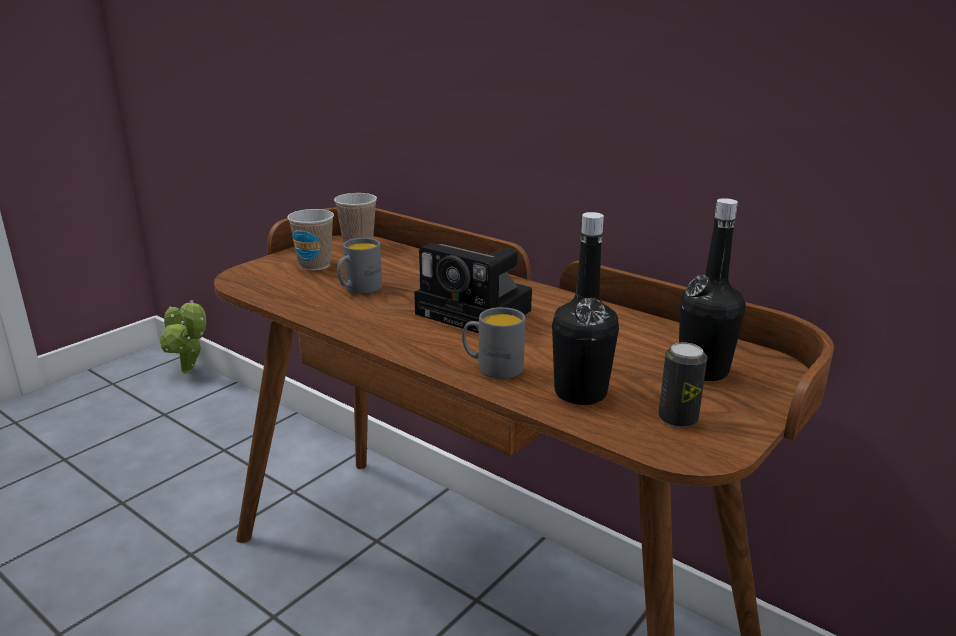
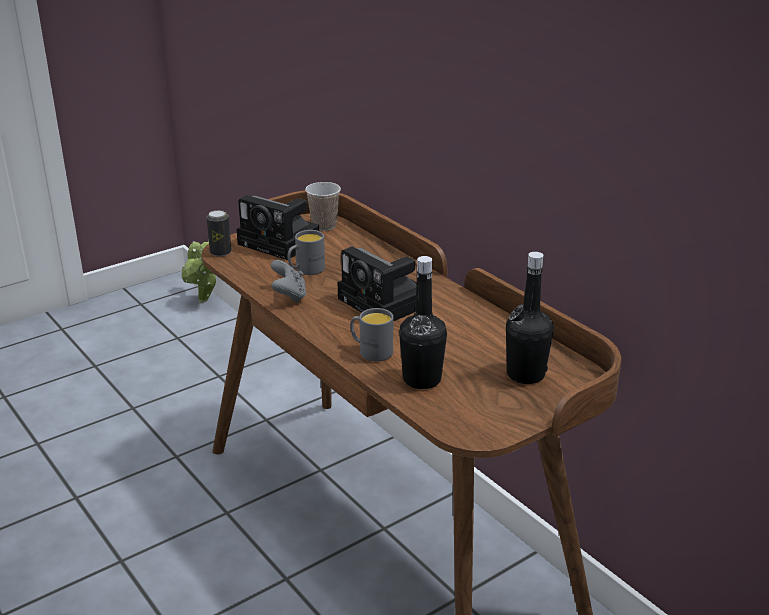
camera: 15 degrees right, 5 degrees up
(315, 265) = (282, 243): cup -> camera
(350, 318) = (289, 296): none -> grey game controller
(678, 419) = (478, 408): can -> can (220, 252)

